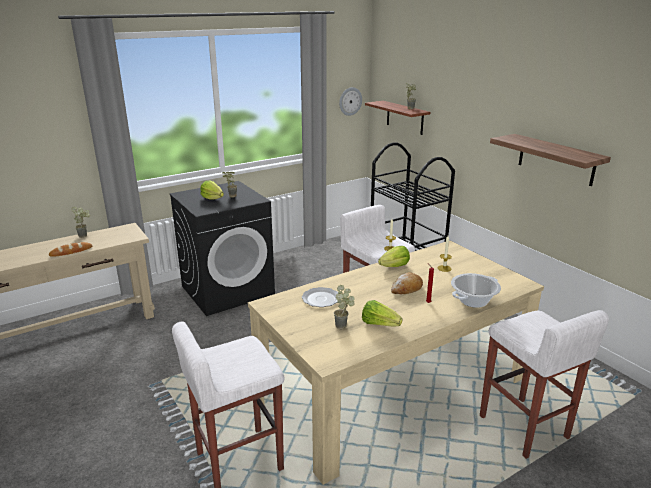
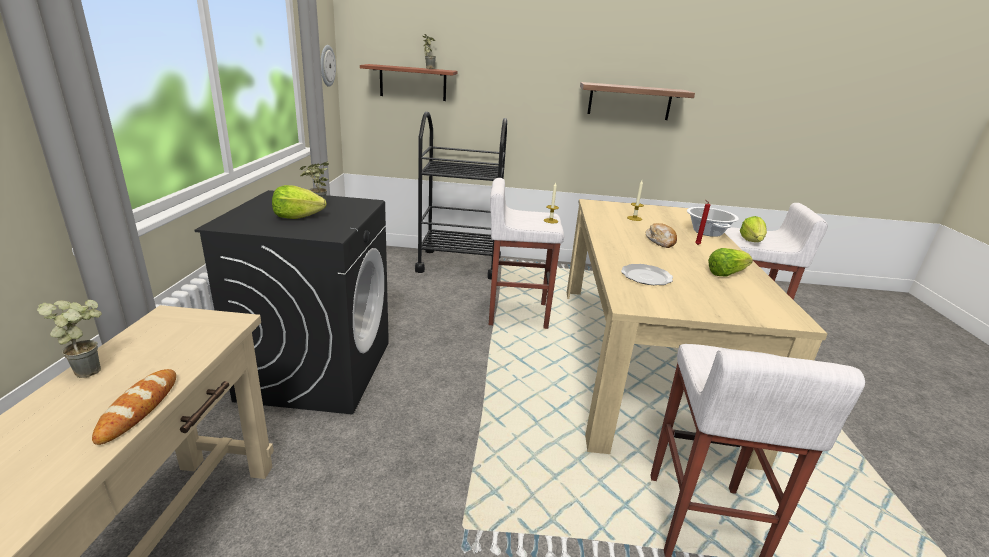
camera: 55 degrees left, 0 degrees up
(344, 326) = (719, 288): potted plant -> none
(394, 266) = (607, 229): lettuce -> lettuce (751, 241)

